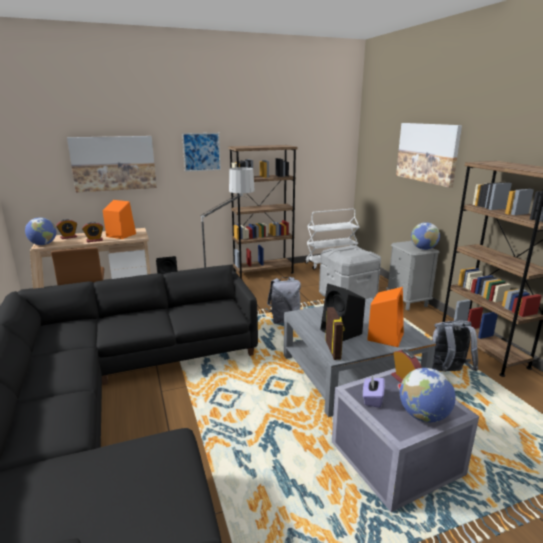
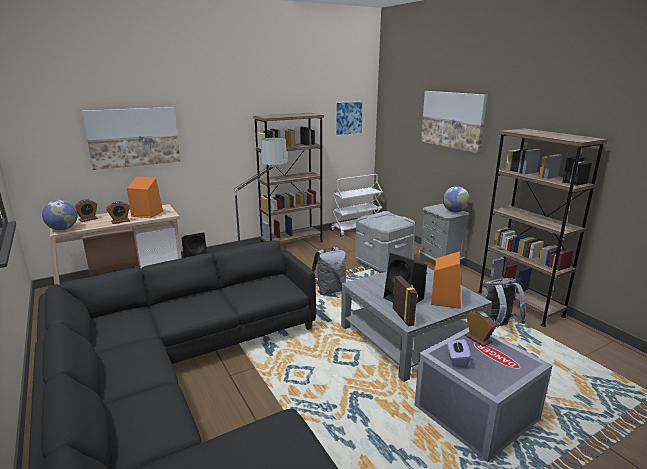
camera: 10 degrees left, 0 degrees up
(201, 152) = (226, 122): picture -> picture (349, 118)
(423, 416) = (506, 370): globe -> none

